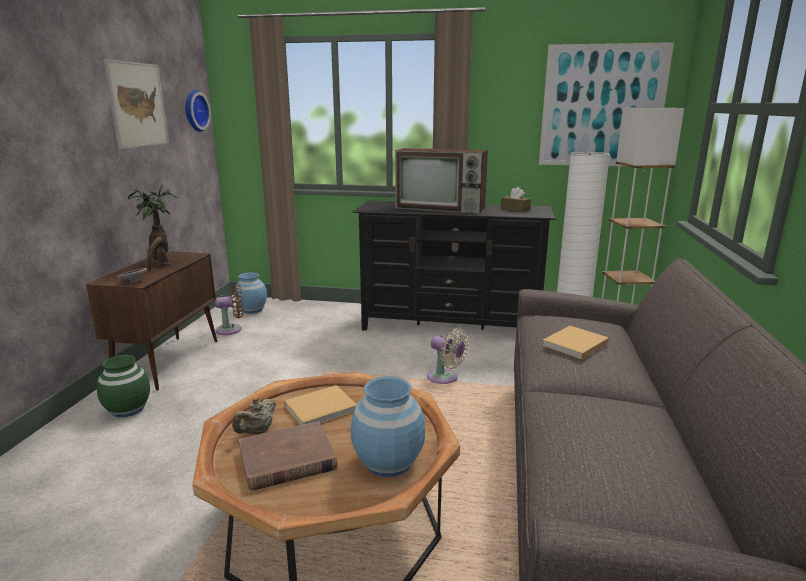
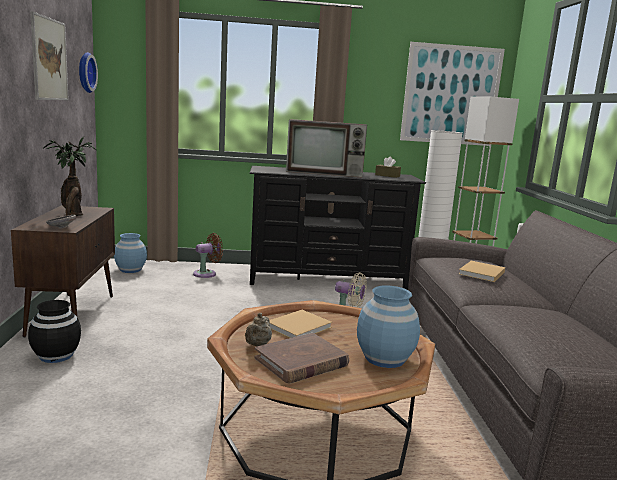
camera: 15 degrees left, 5 degrees down
(127, 409) = (56, 356): green vase -> black vase
(232, 329) = (121, 286): brown fan -> brown fan (207, 274)

